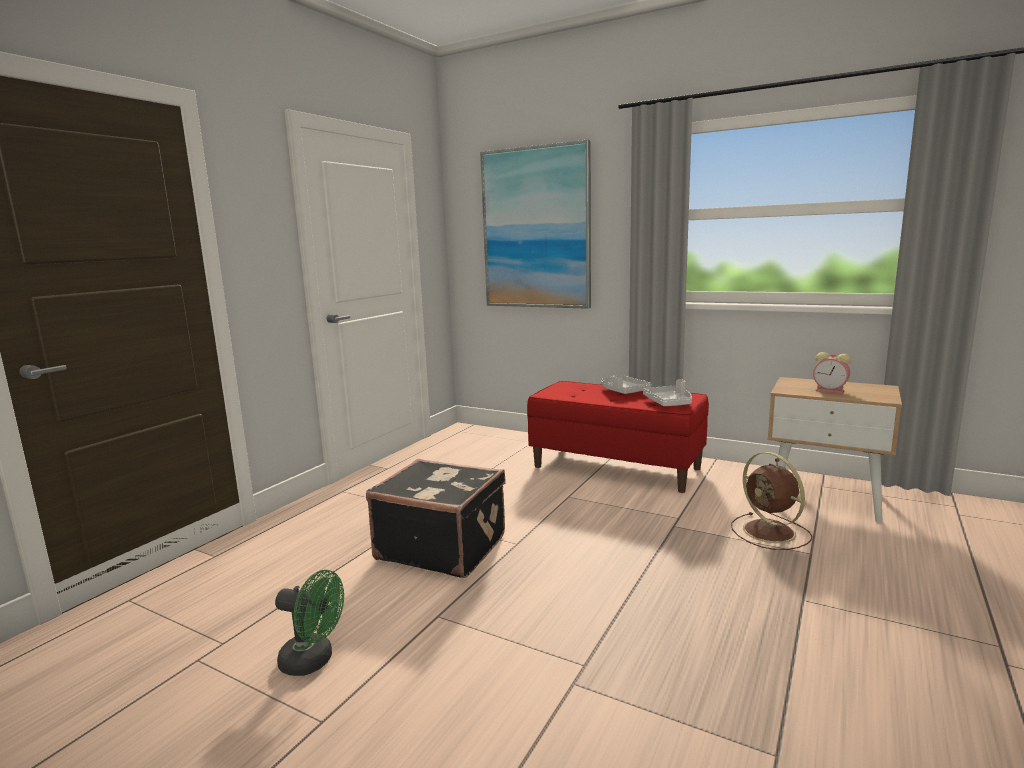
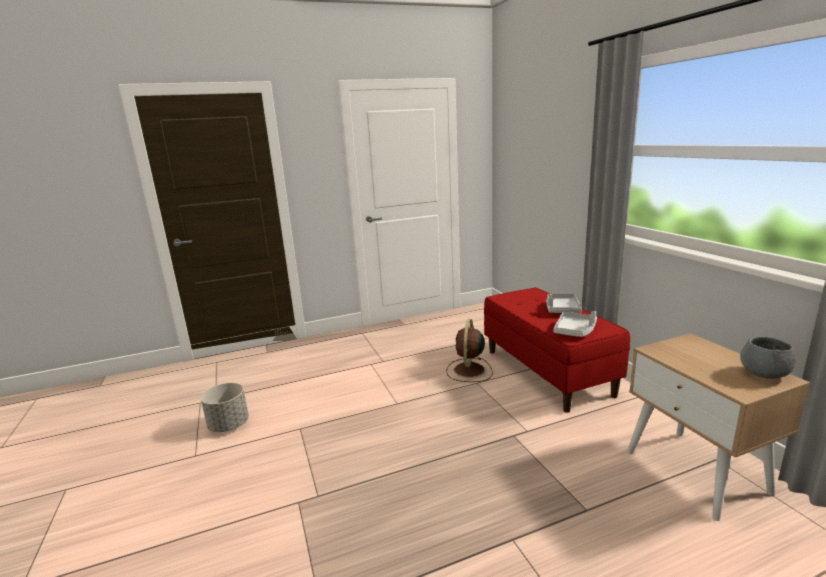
camera: 40 degrees right, 5 degrees up
(314, 661) = (229, 425): green fan -> grey planter
(442, 547) = (358, 388): black suitcase -> none
(536, 228) = (539, 154): picture -> none
(771, 532) = (582, 476): brown fan -> brown fan (469, 371)
(831, 391) = (702, 364): alarm clock -> none
(871, 387) = (764, 374): none -> grey bowl

